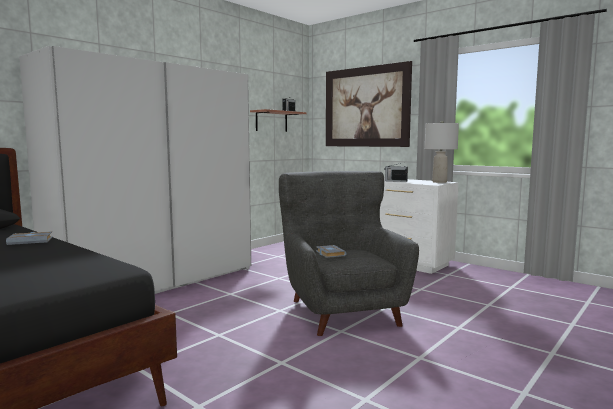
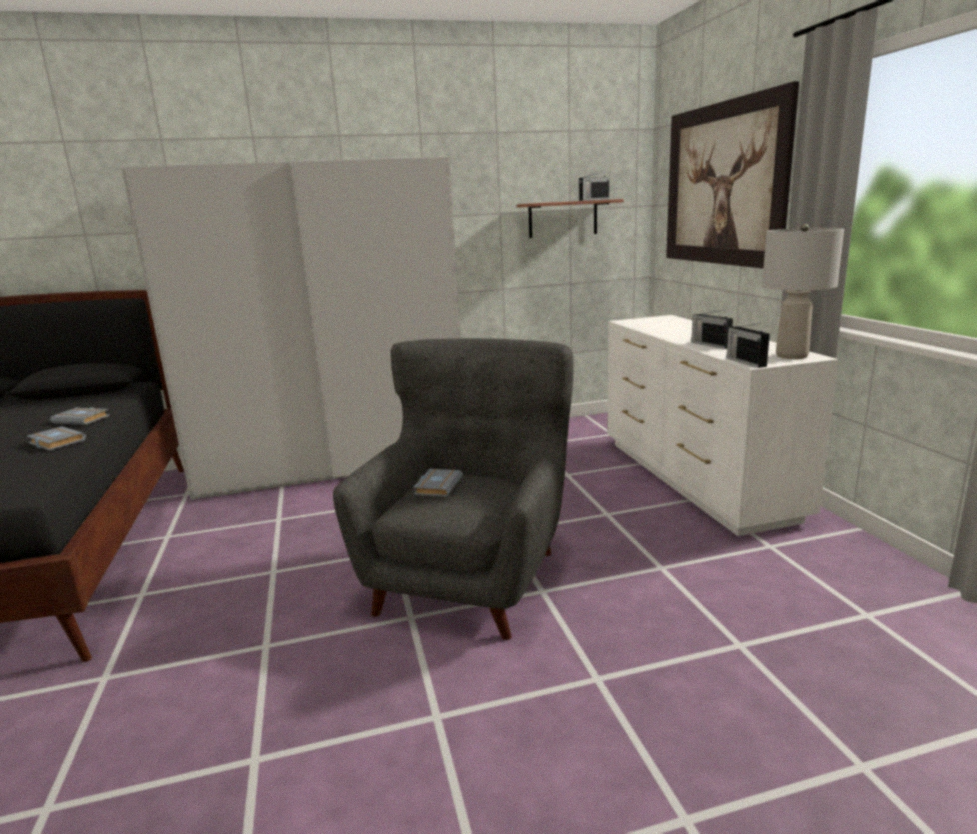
camera: 35 degrees right, 10 degrees up
(53, 251) = (55, 442): none -> grey book
(428, 184) = (745, 362): none -> radio

